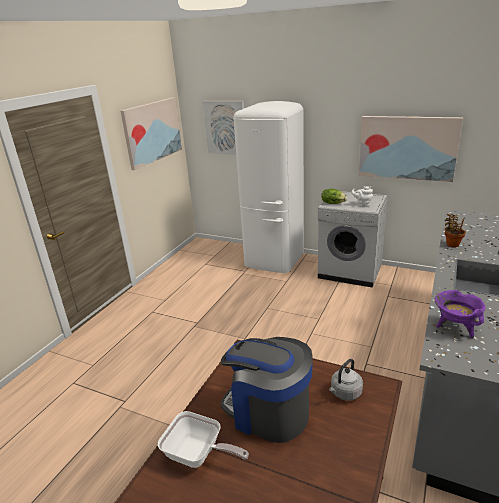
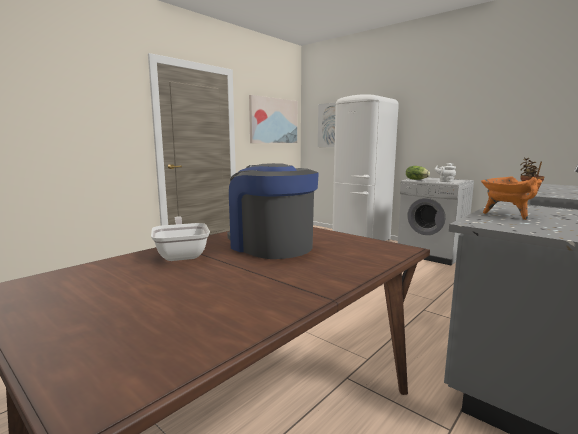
camera: 15 degrees right, 15 degrees down
(198, 455) = (182, 254): frying pan -> frying pan turned 150 degrees counterclockwise
(345, 393) = (358, 247): grey kettle -> none
(407, 147) = (495, 133): picture -> none
(455, 327) = (507, 215): purple cooking pot -> orange cooking pot

